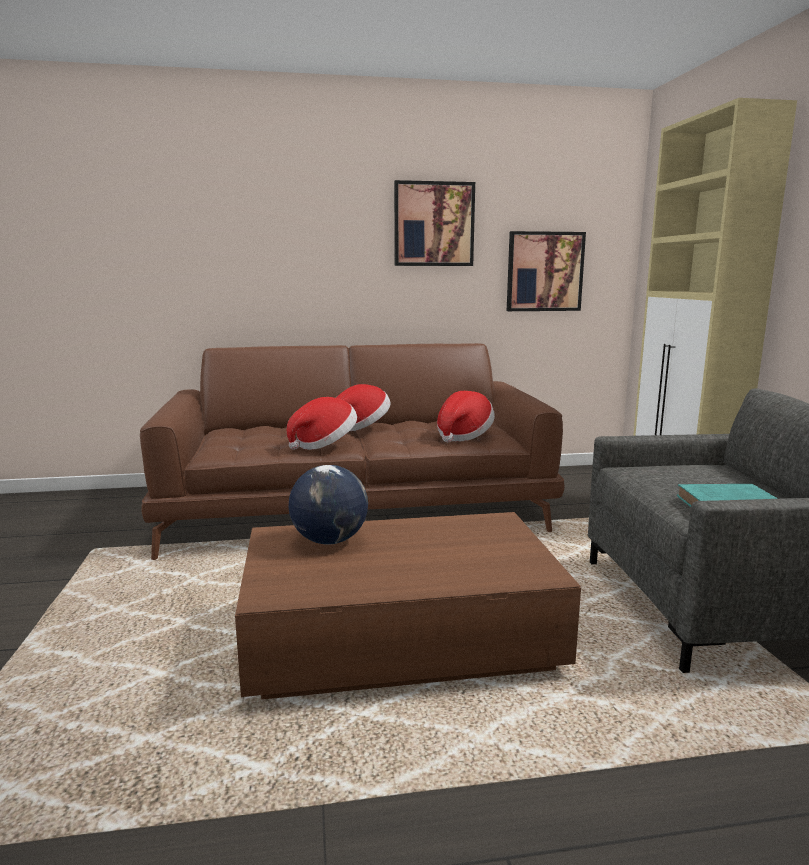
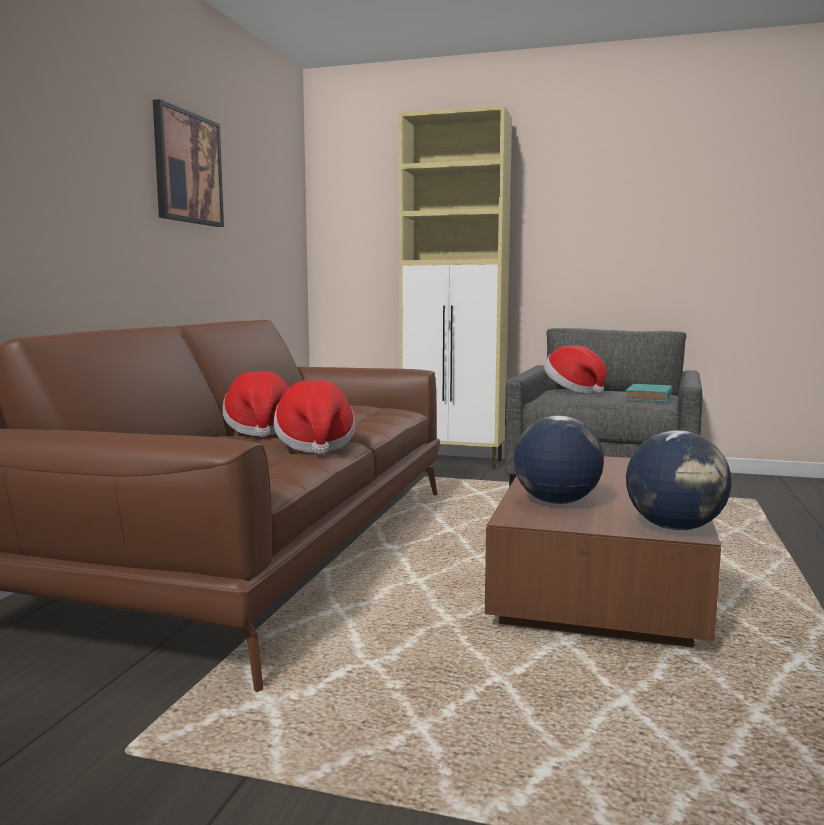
camera: 65 degrees left, 5 degrees down
(278, 591) = (675, 527): none -> globe
(463, 436) = (367, 414): hat -> hat (574, 391)
(544, 271) = (262, 240): picture -> none

